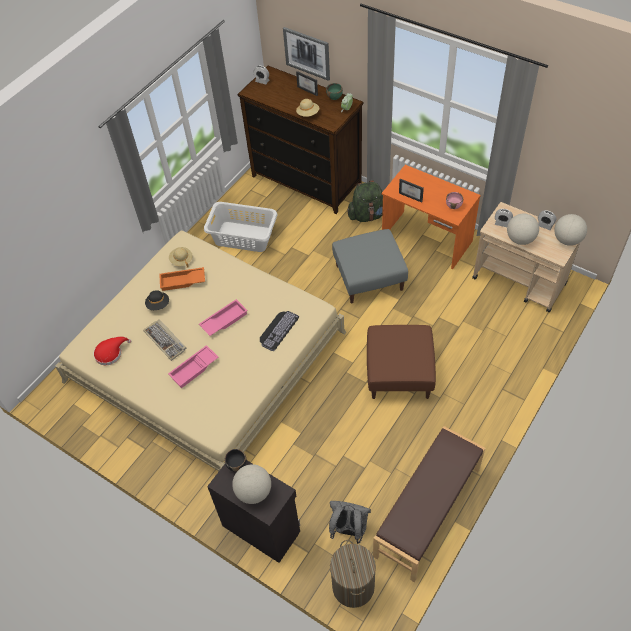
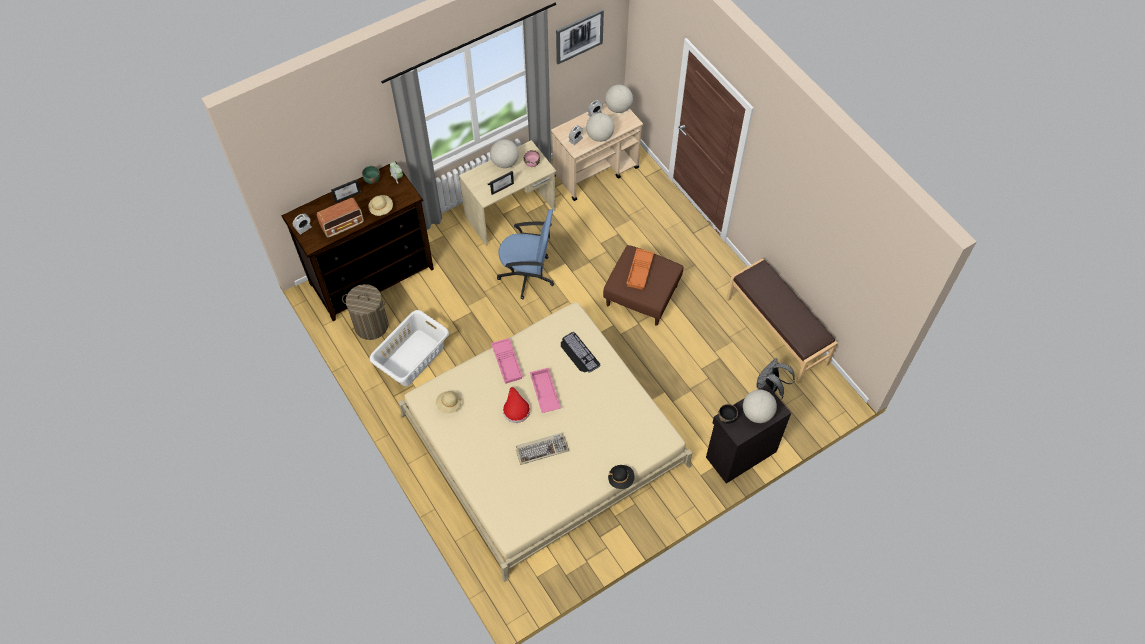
camera: 70 degrees left, 5 degrees up
(110, 353) = (529, 503): red hat -> red hat (515, 408)
(158, 304) = (494, 443): black hat -> black hat (621, 479)
(182, 282) = (478, 412): orange tray -> orange tray (640, 271)
(194, 369) = (588, 434): pink tray -> pink tray (508, 362)
(278, 100) = (343, 225): none -> radio
(307, 53) = (322, 168): picture -> picture (579, 36)
(353, 586) = (816, 406): laundry basket -> laundry basket (371, 325)
(368, 215) = (452, 245): green backpack -> none
(369, 278) = (528, 275): grey ottoman -> blue office chair
(426, 240) = (511, 214): orange desk -> beige desk
(440, 187) = (505, 162): none -> globe

